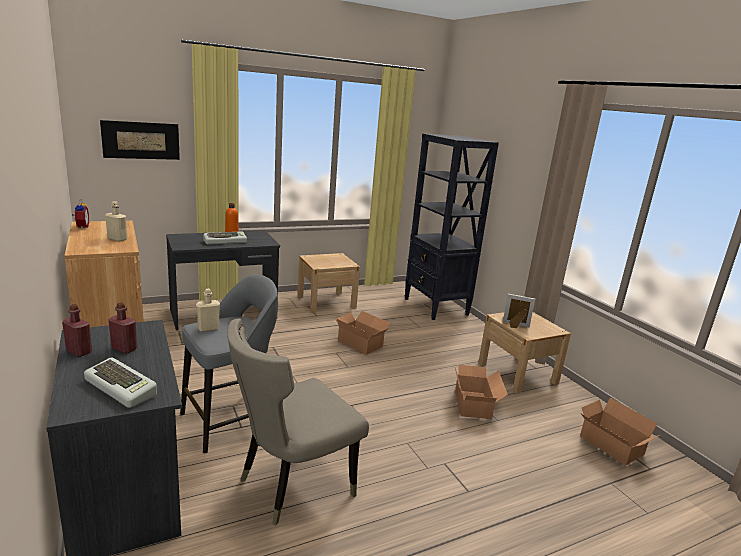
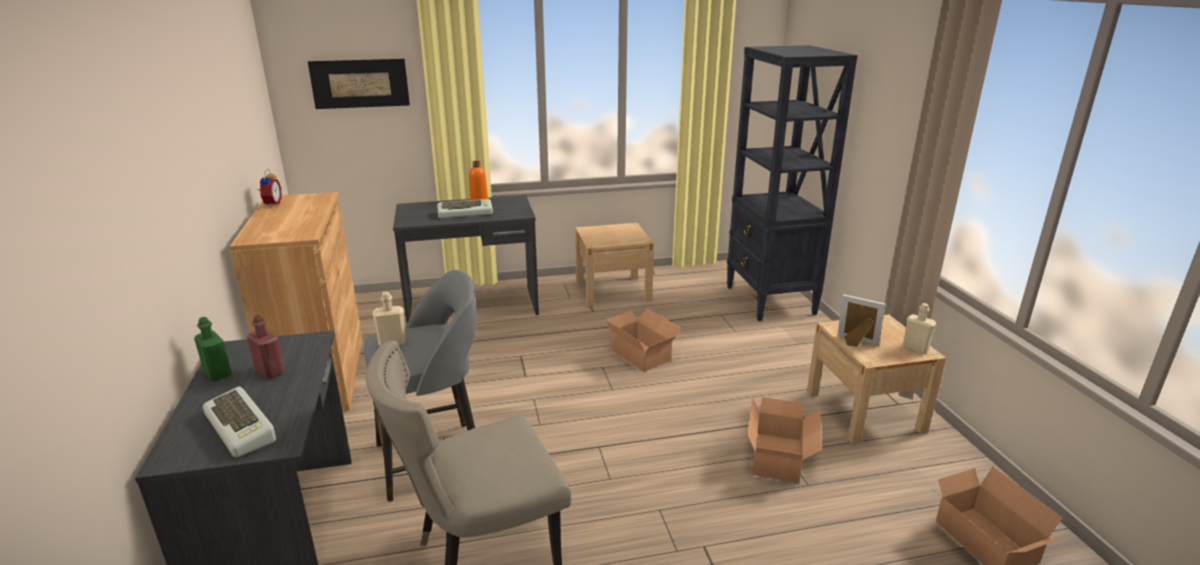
camera: 15 degrees right, 5 degrees up
(79, 351) = (218, 373): red bottle -> green bottle
(117, 239) = (303, 221): beige bottle -> beige bottle (915, 348)

